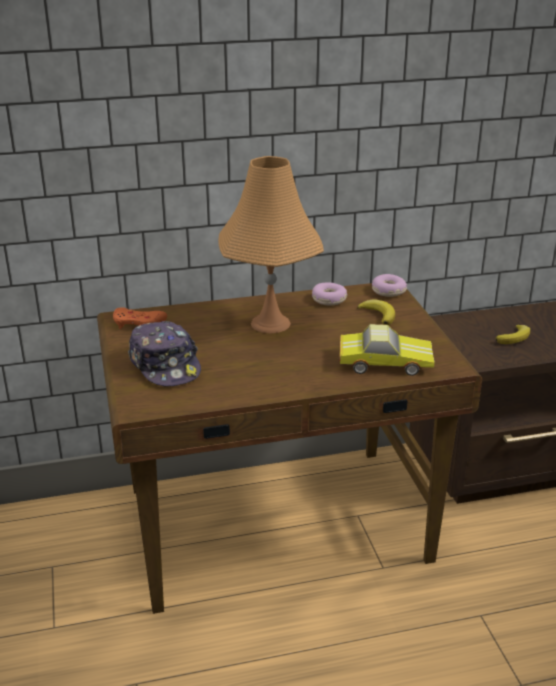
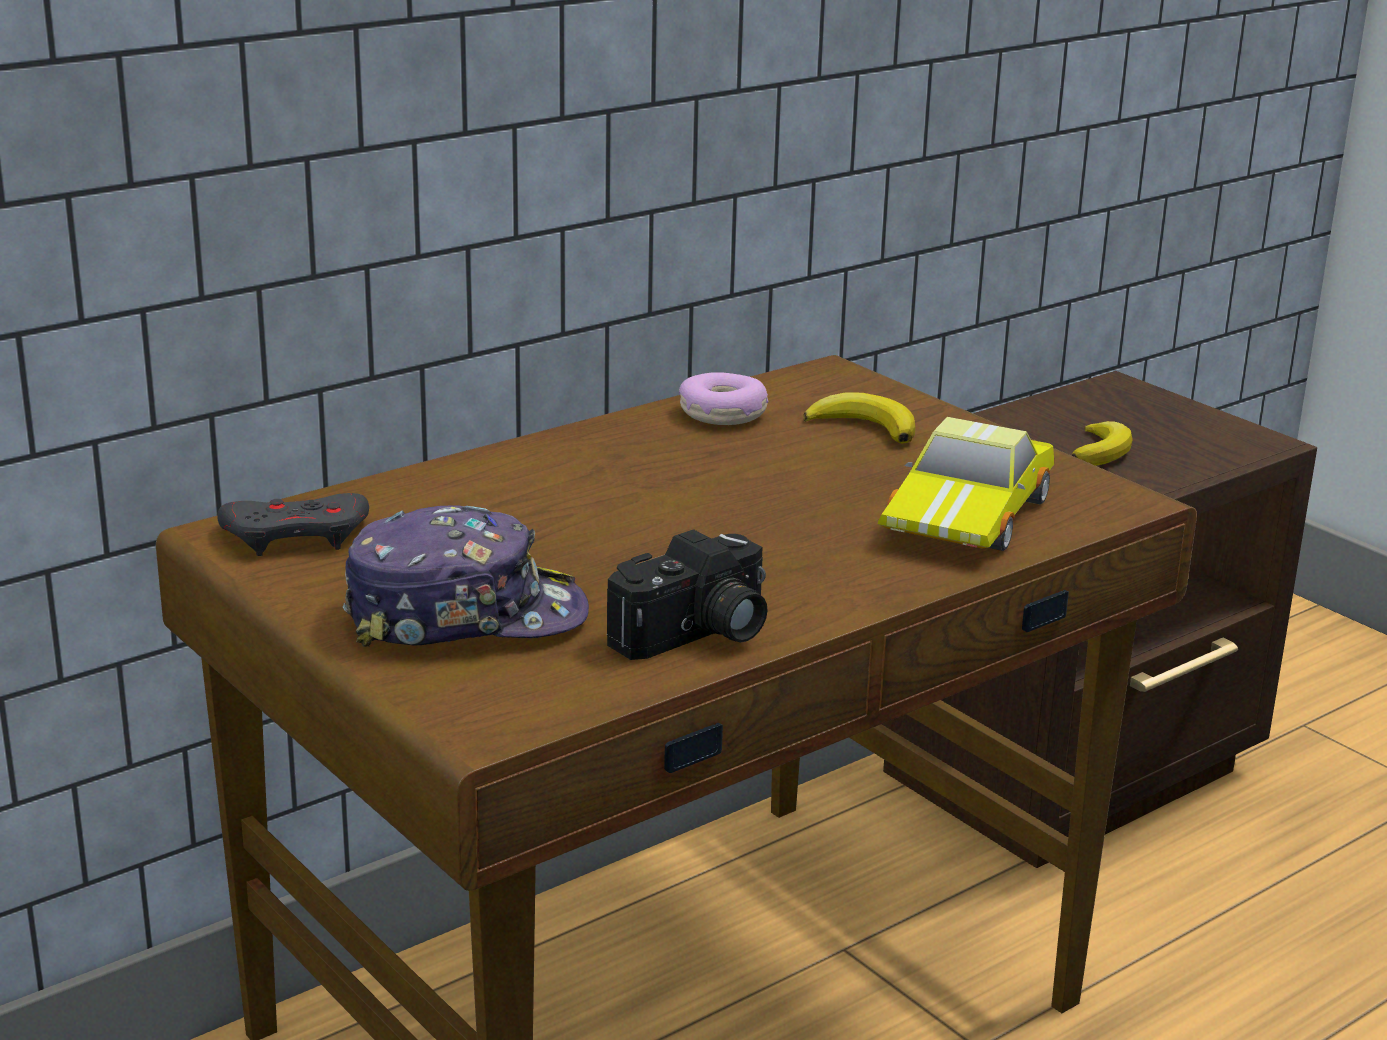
camera: 25 degrees left, 5 degrees down
(138, 323) = (296, 535): orange game controller -> grey game controller
(165, 365) = (465, 615): cap -> cap turned 45 degrees counterclockwise
(235, 390) = (697, 636): none -> camera
(270, 323) = (636, 483): orange table lamp -> none
(384, 361) = (972, 514): toy car -> toy car turned 135 degrees clockwise
(388, 291) = (837, 378): donut -> none

